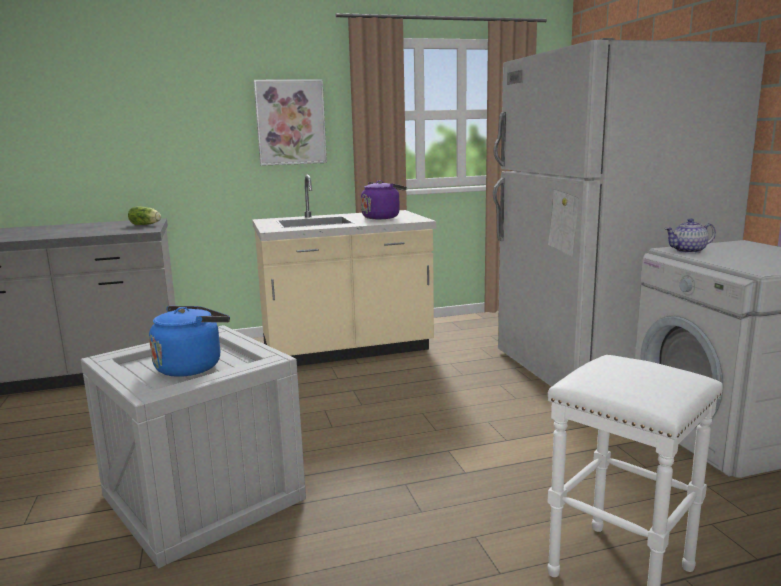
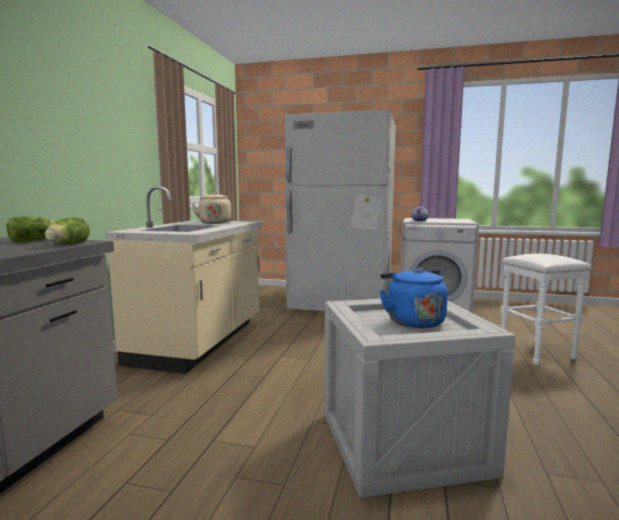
camera: 60 degrees left, 5 degrees down
(127, 231) = (67, 244): none -> lettuce
(290, 122) = (110, 136): picture -> none
(382, 217) = (215, 223): purple kettle -> beige kettle

